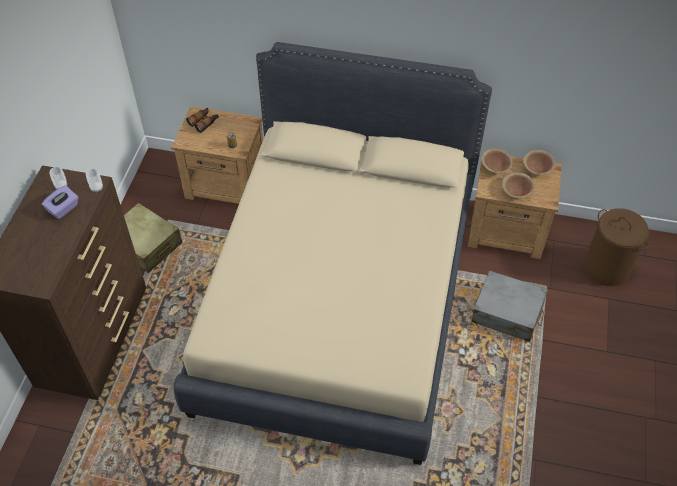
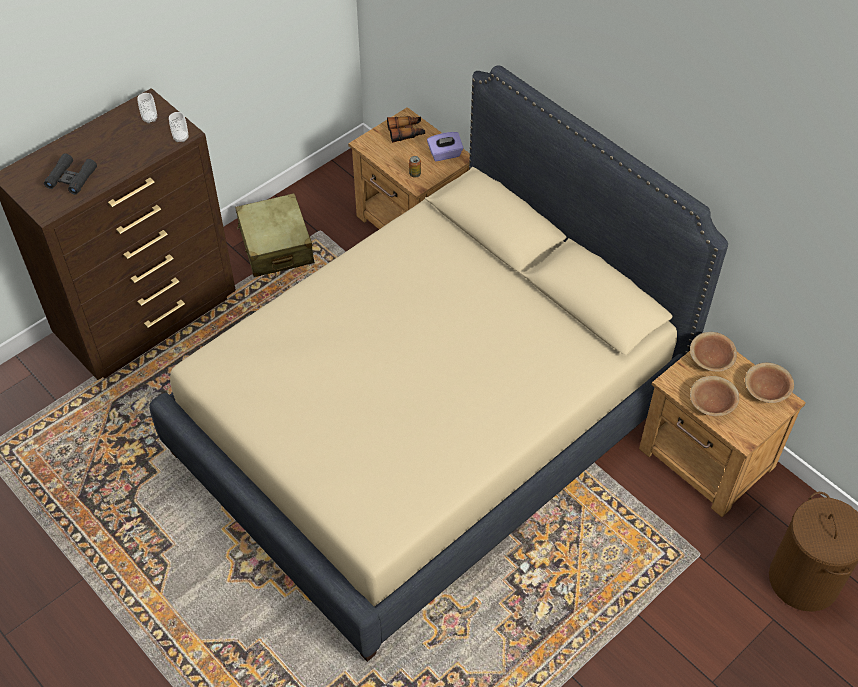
camera: 35 degrees right, 0 degrees up
(40, 254) = (71, 178): none -> black binoculars
(63, 209) = (132, 143): purple tissue box -> purple tissue box (445, 154)
(507, 313) = (621, 556): grey suitcase -> none

